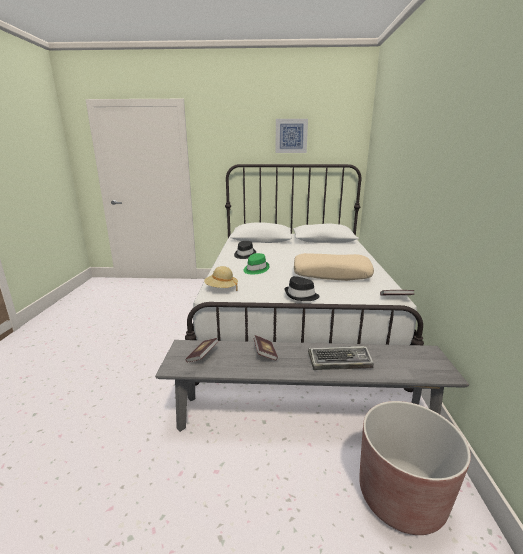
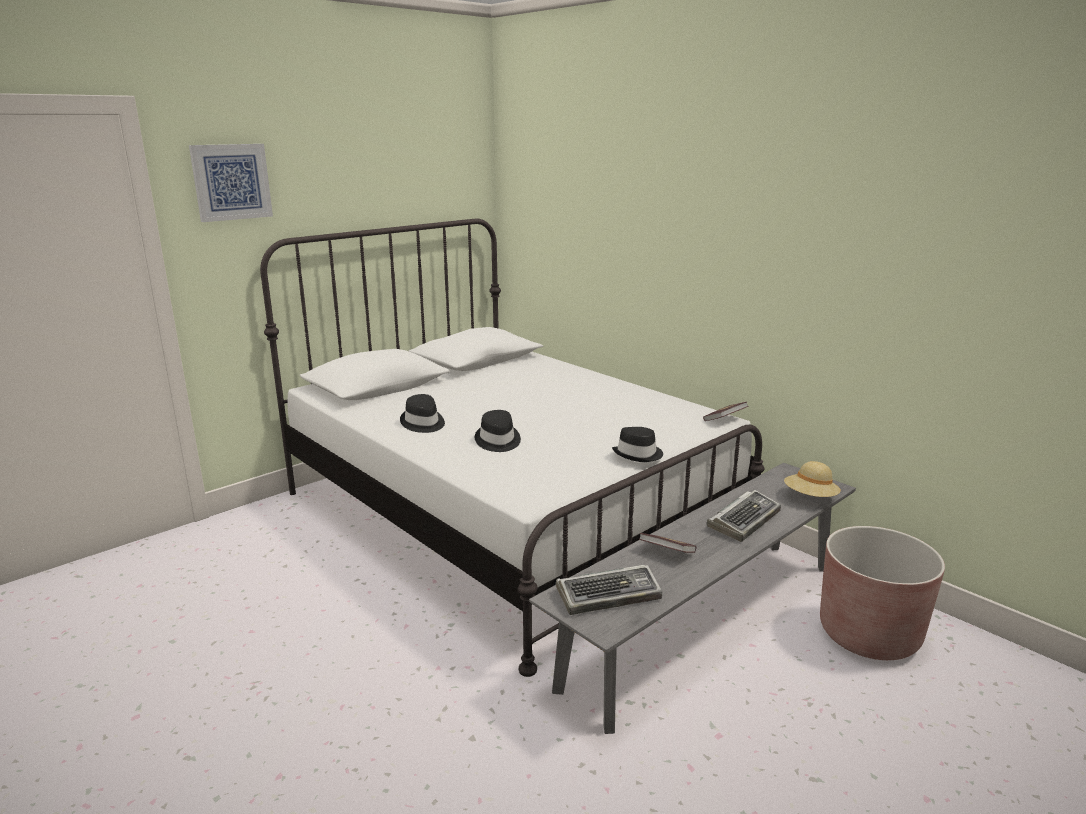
camera: 45 degrees left, 0 degrees up
(202, 356) = (609, 595): book -> keyboard
(221, 289) = (522, 487): beige hat -> beige hat (810, 497)
(255, 269) = (497, 441): green hat -> black hat
(291, 136) = (375, 173): picture -> picture (231, 182)
(331, 274) = (605, 412): beige pillow -> none

